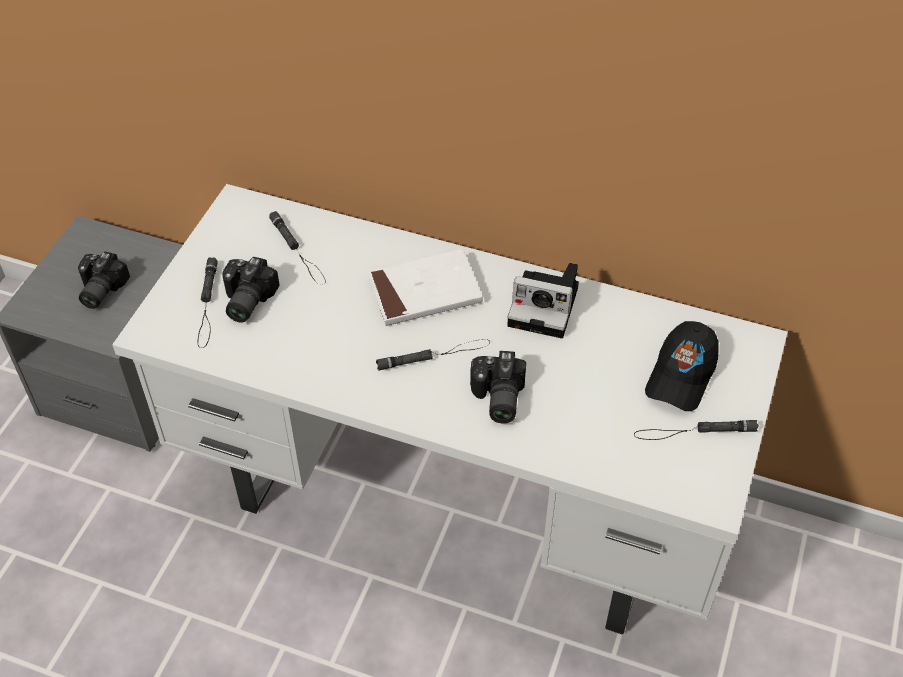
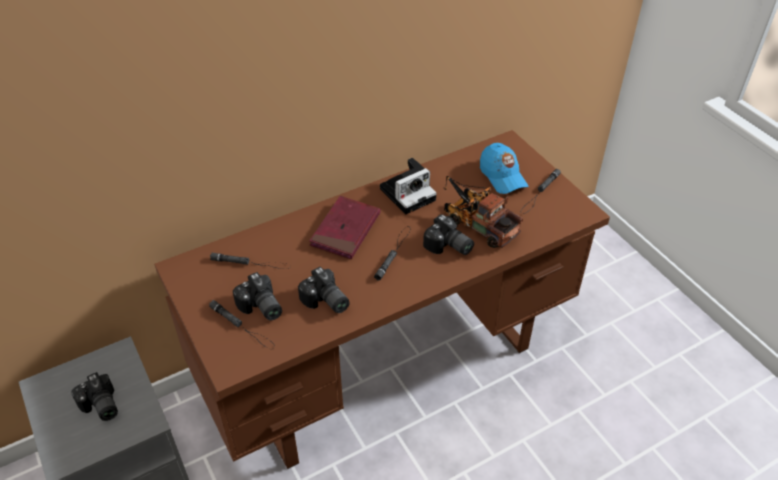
camera: 50 degrees left, 5 degrees down
(302, 346) = (325, 302): none -> camera
(425, 292) = (345, 230): white book -> red book
(454, 505) = (389, 365): white desk -> brown desk
(566, 401) = (477, 223): none -> toy truck
(681, 376) = (502, 176): black cap -> blue cap

